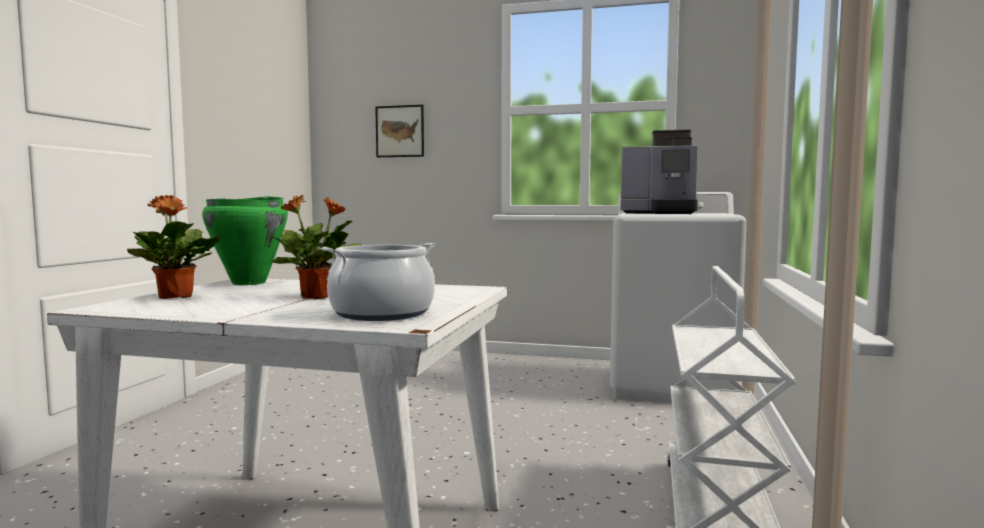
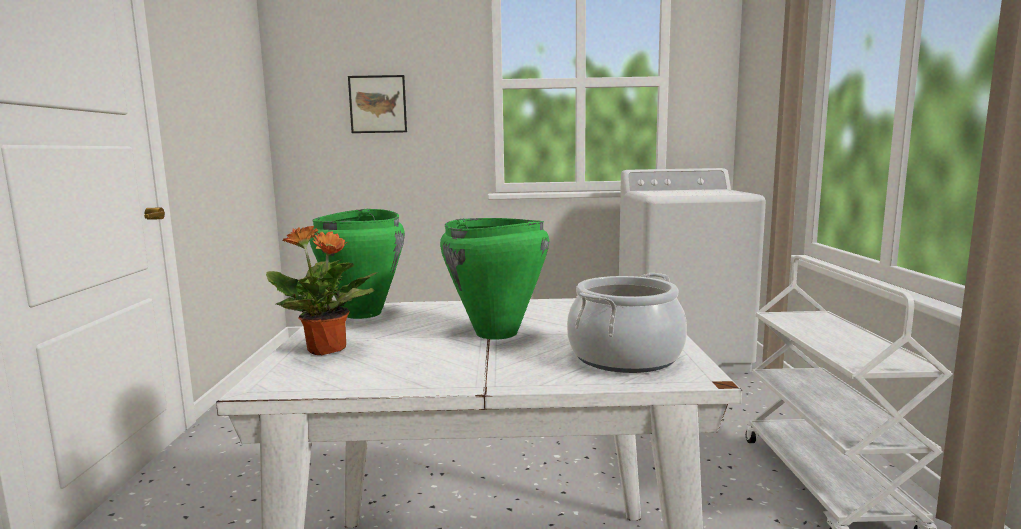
camera: 15 degrees left, 5 degrees up
(318, 297) = (496, 333): potted plant -> green cooking pot
(660, 213) = (676, 192): coffee machine -> none

